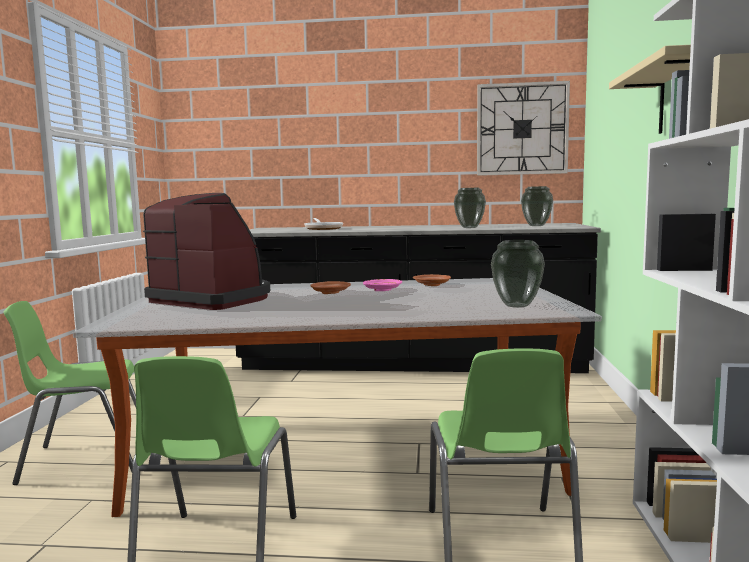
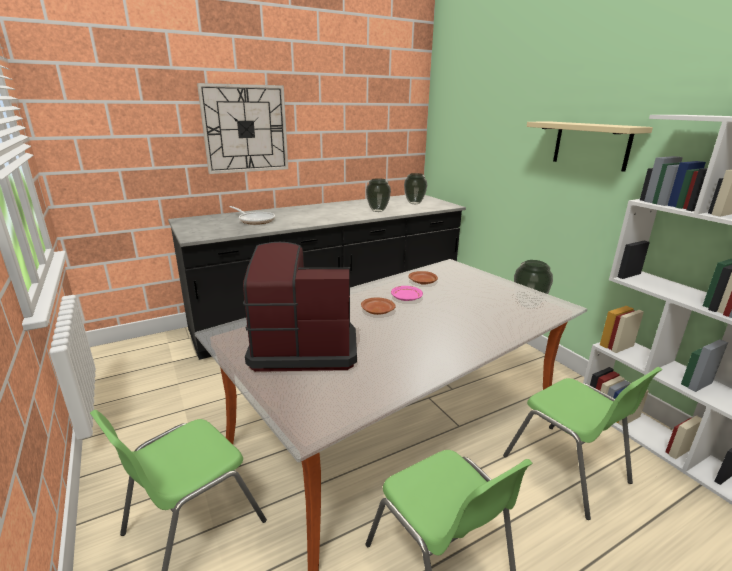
camera: 35 degrees left, 15 degrees up
(522, 129) = (389, 122): wall clock -> wall clock (245, 129)

